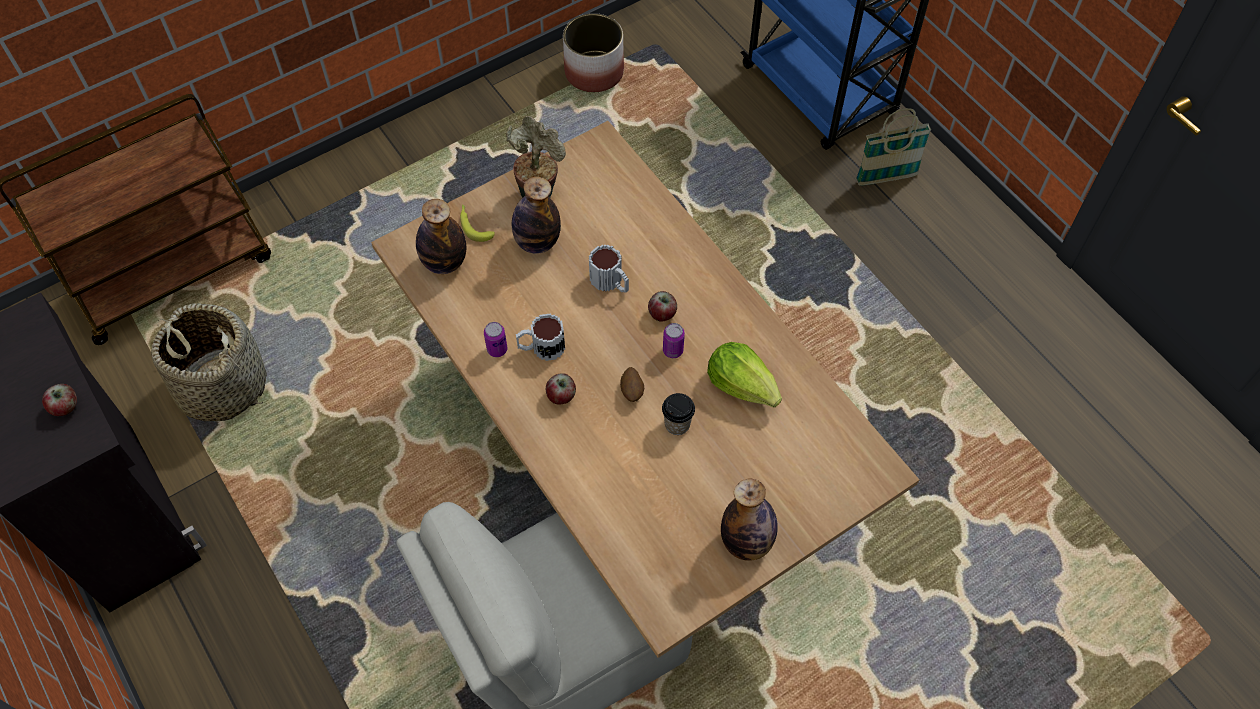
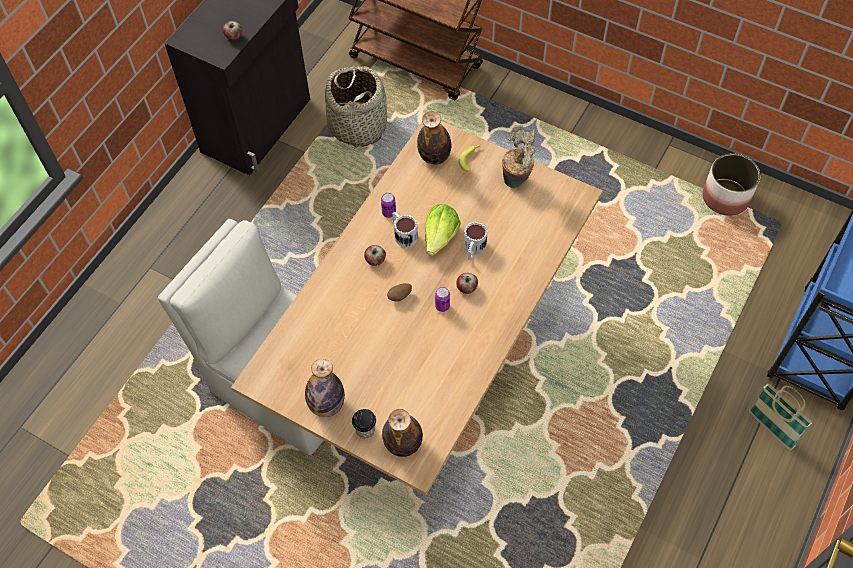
camera: 65 degrees right, 0 degrees up
(537, 242) = (479, 196): bottle -> bottle (403, 443)
(677, 424) = (389, 331): cup -> cup (365, 430)
(742, 385) = (439, 356): lettuce -> lettuce (440, 237)

